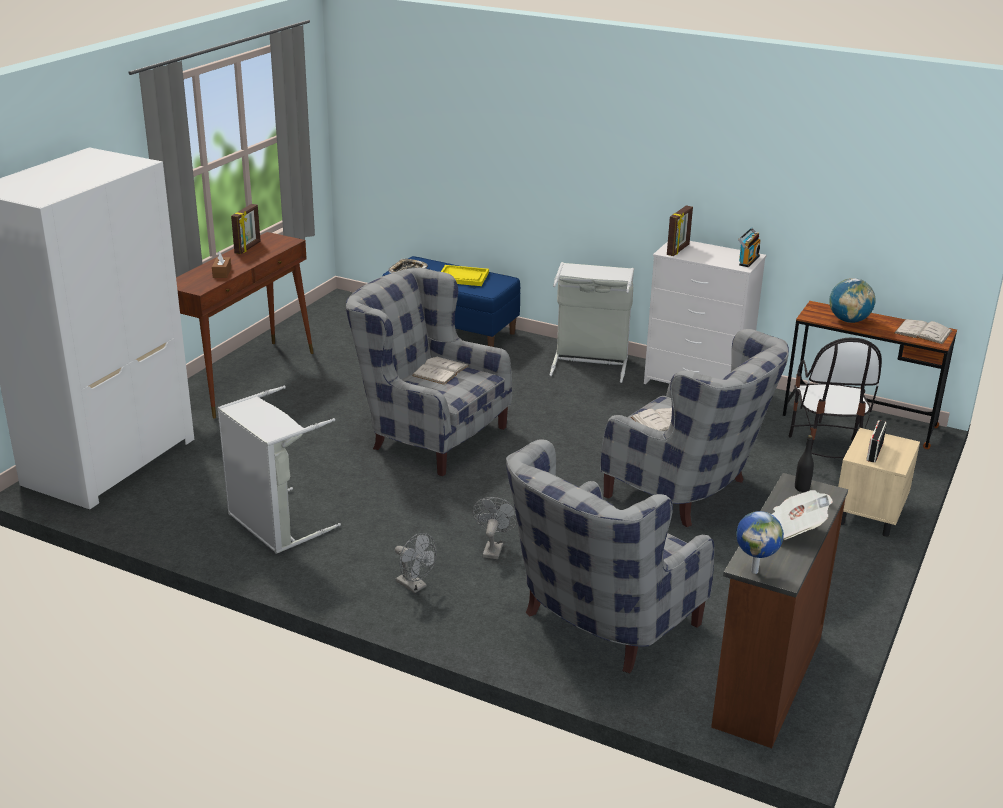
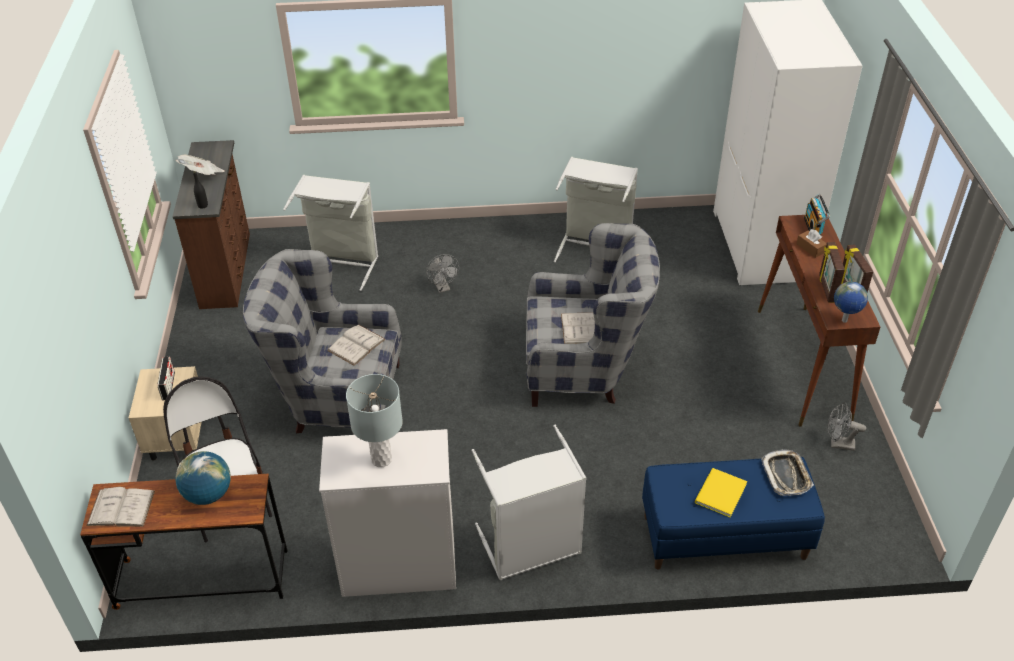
camera: 150 degrees right, 15 degrees up
(415, 586) = (467, 244): grey fan -> grey fan (838, 444)
(463, 277) = (718, 494): yellow tray -> yellow book
(598, 625) = (341, 264): grey armchair -> grey laundry basket
(678, 250) = (423, 450): picture frame -> picture frame (826, 289)
(712, 254) = (381, 459): none -> grey table lamp
(747, 260) = (335, 462): radio -> radio (814, 227)
(755, 570) = (216, 145): globe -> globe (844, 321)

